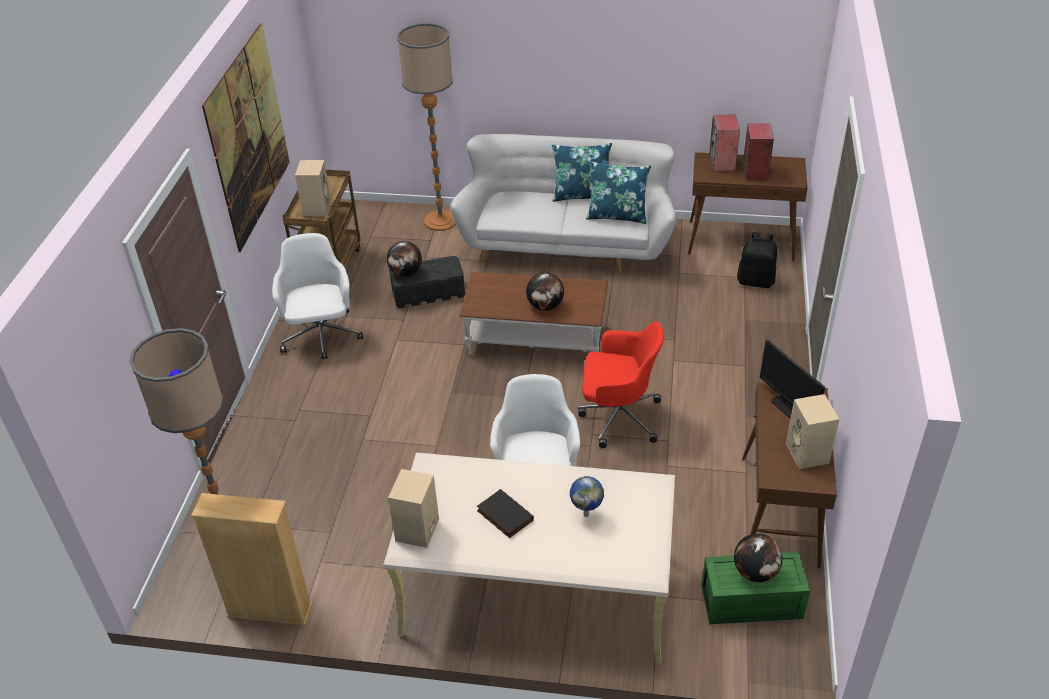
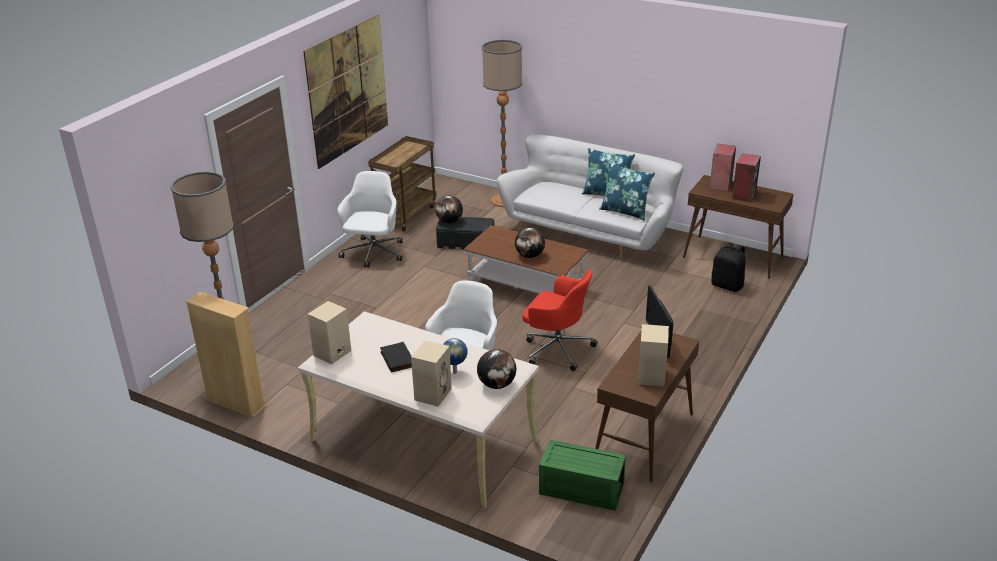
camera: 20 degrees right, 10 degrees down
(316, 207) = (397, 160): beige speaker -> beige speaker (432, 394)
(755, 572) = (582, 458): globe -> globe (497, 385)

